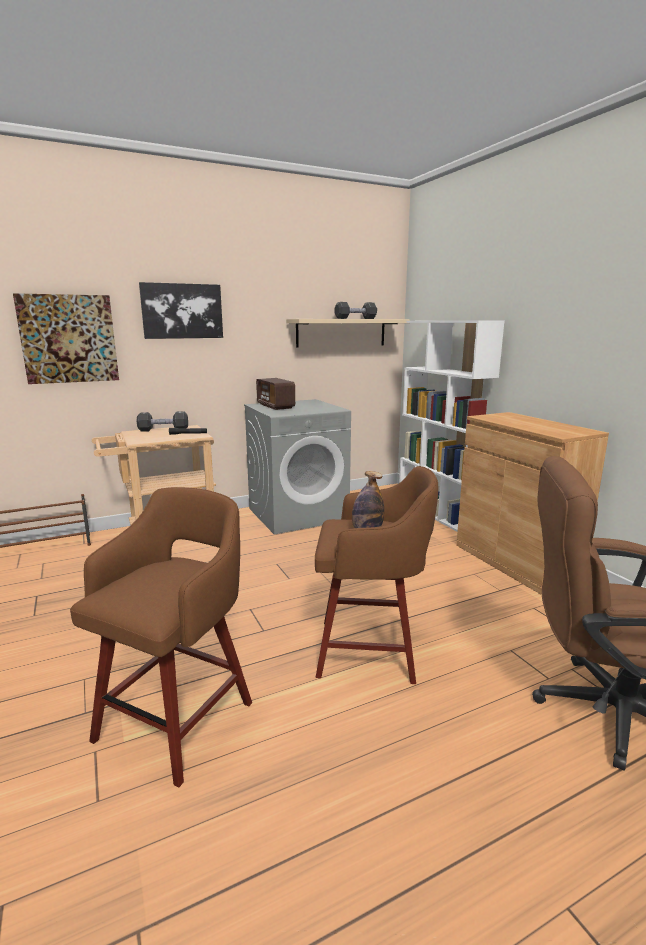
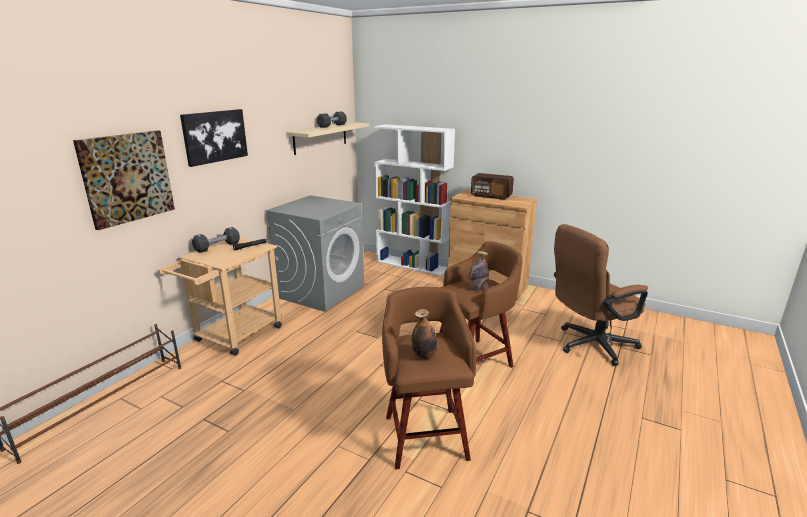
camera: 35 degrees left, 5 degrees up
(141, 585) = (424, 355): none -> bottle
(275, 406) = (297, 208): radio -> radio (491, 196)

